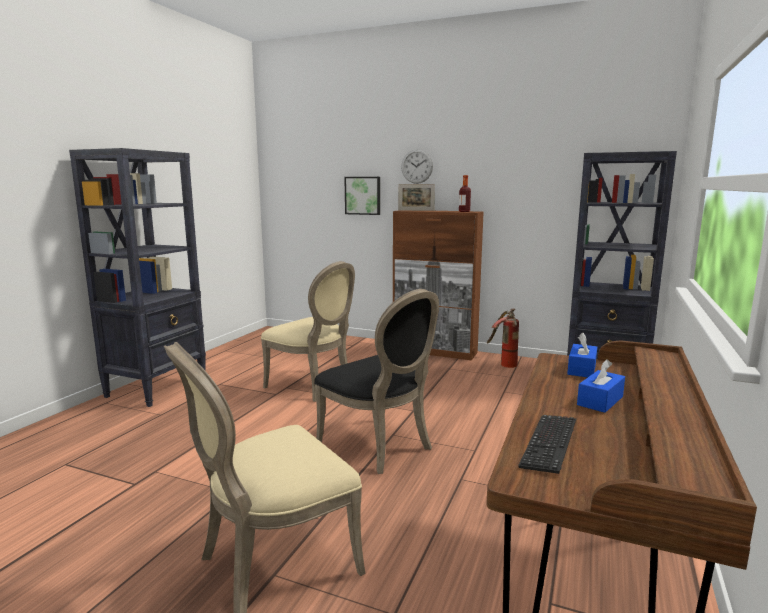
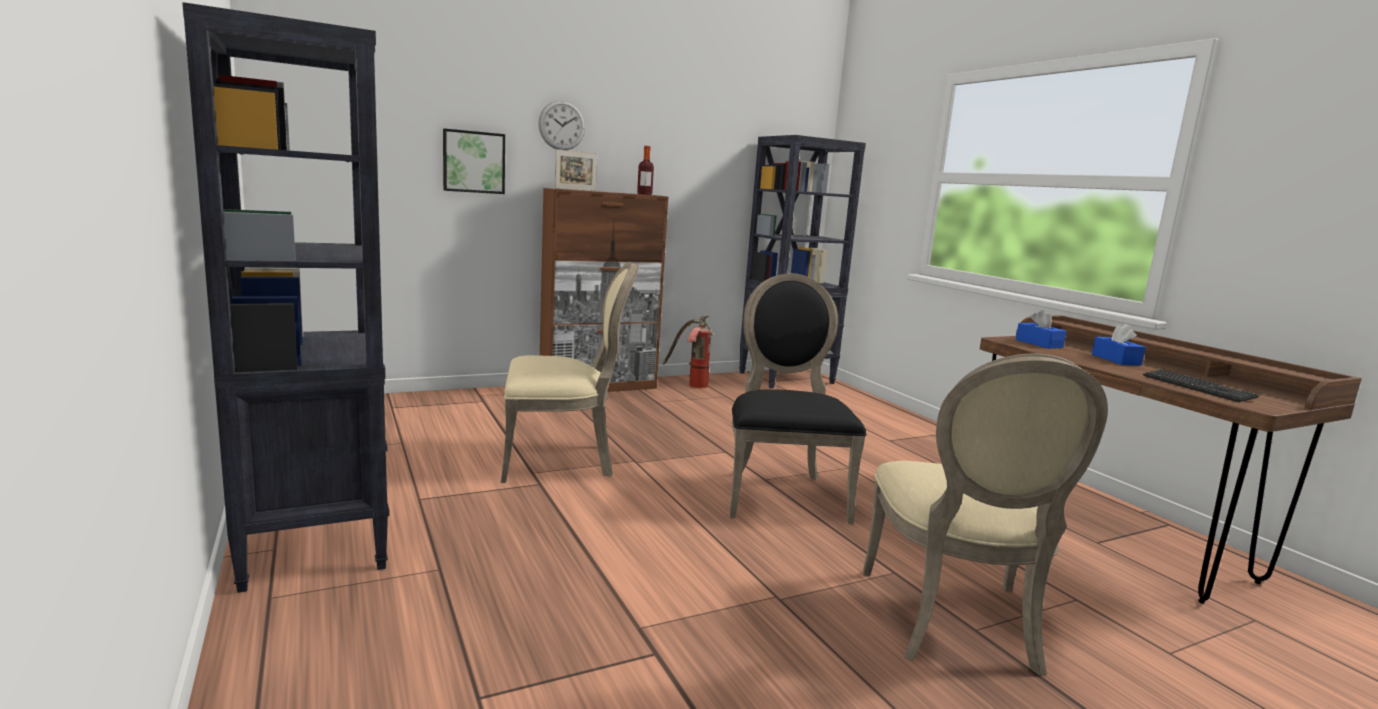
camera: 50 degrees left, 0 degrees up
(380, 446) = (782, 493): black chair -> black chair turned 90 degrees counterclockwise

